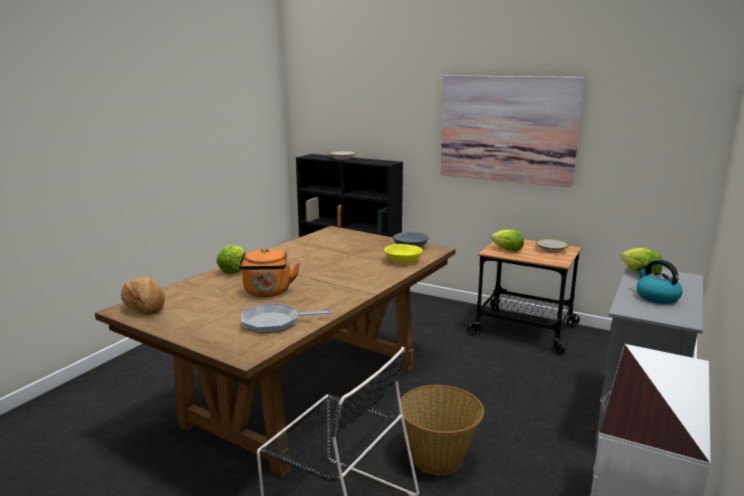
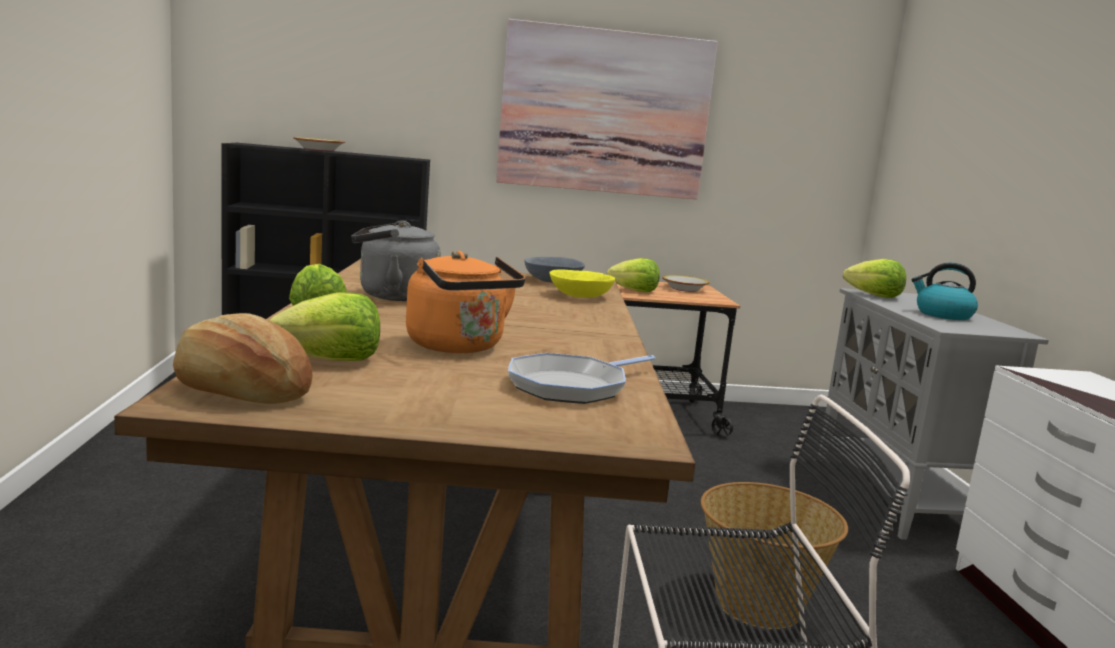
camera: 35 degrees left, 5 degrees down
(201, 295) = (330, 360): none -> lettuce
(297, 256) = (392, 296): none -> grey kettle

